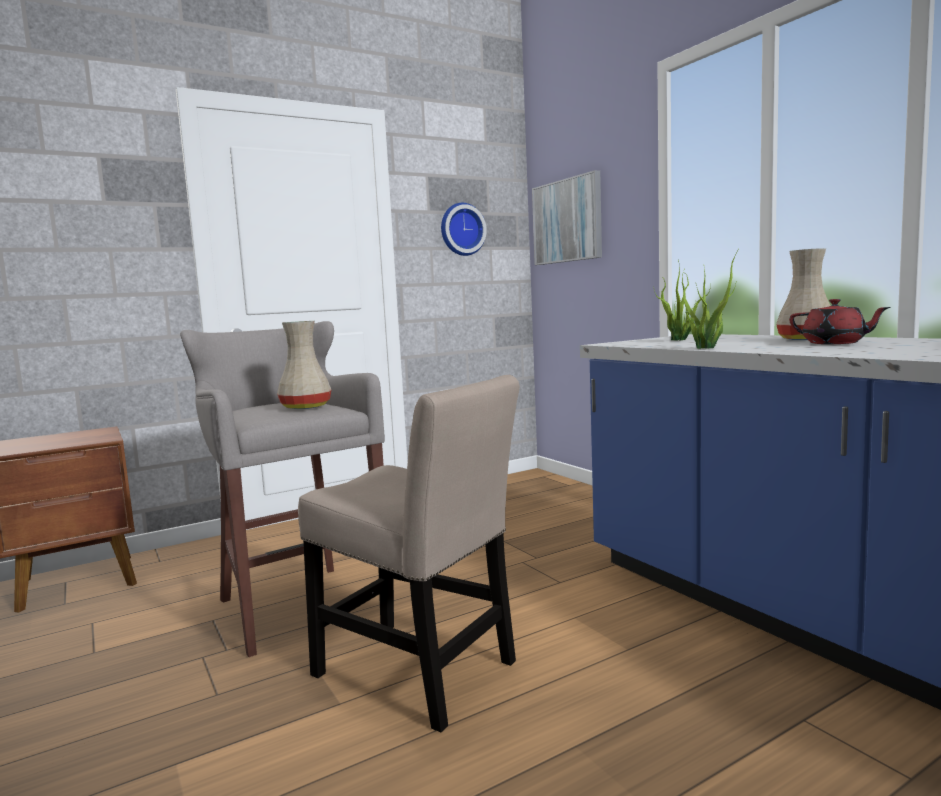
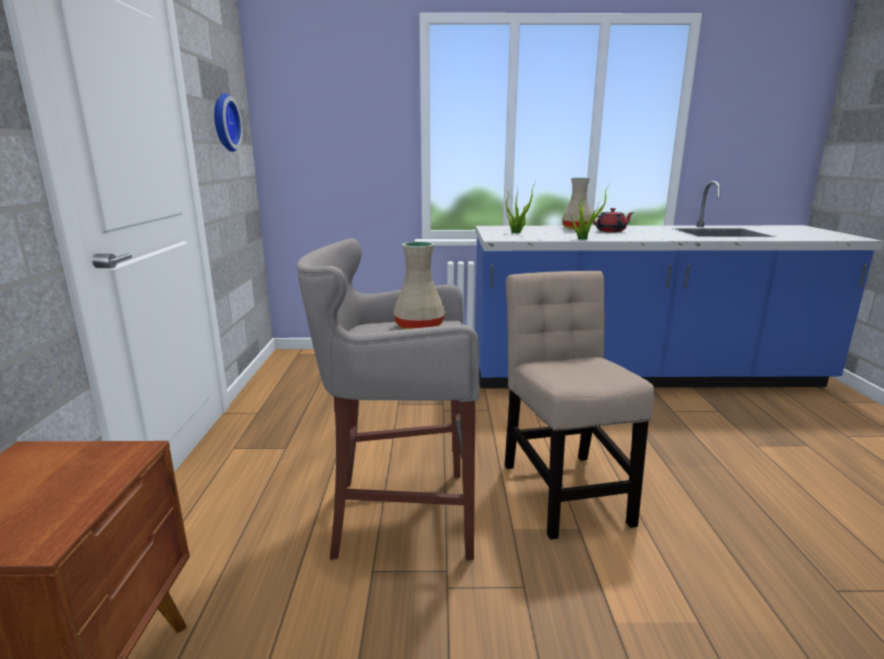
camera: 60 degrees left, 10 degrees up
(421, 673) = (563, 488): beige chair -> beige chair turned 75 degrees counterclockwise
(567, 221) = (312, 125): picture -> none

